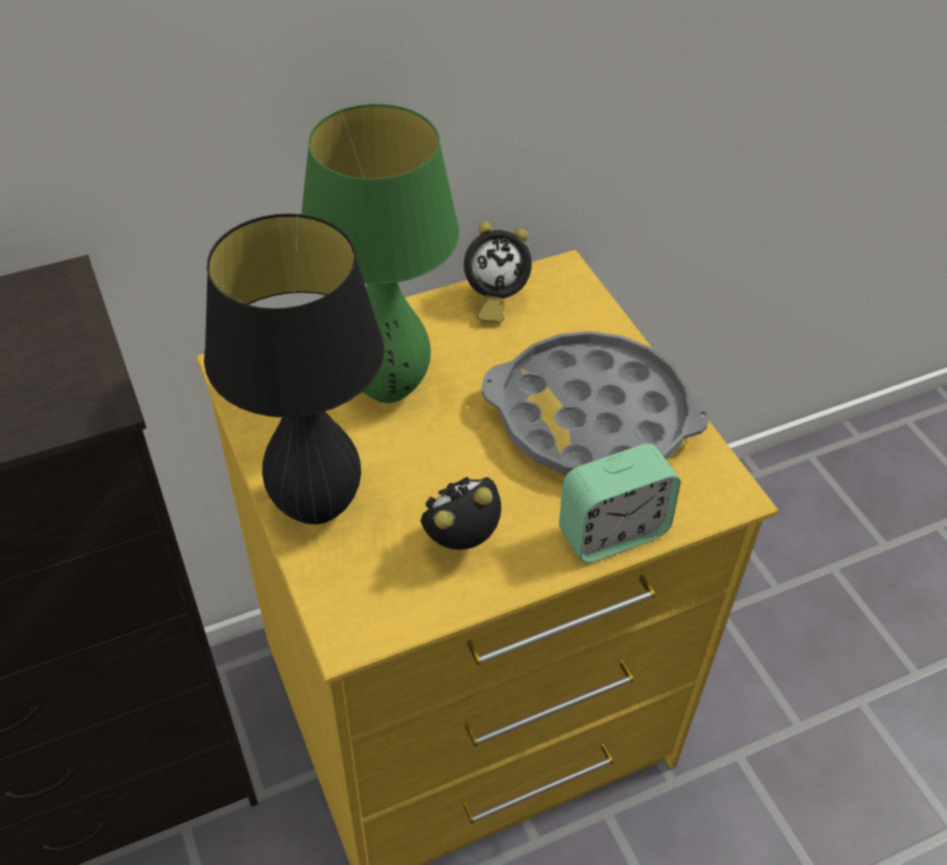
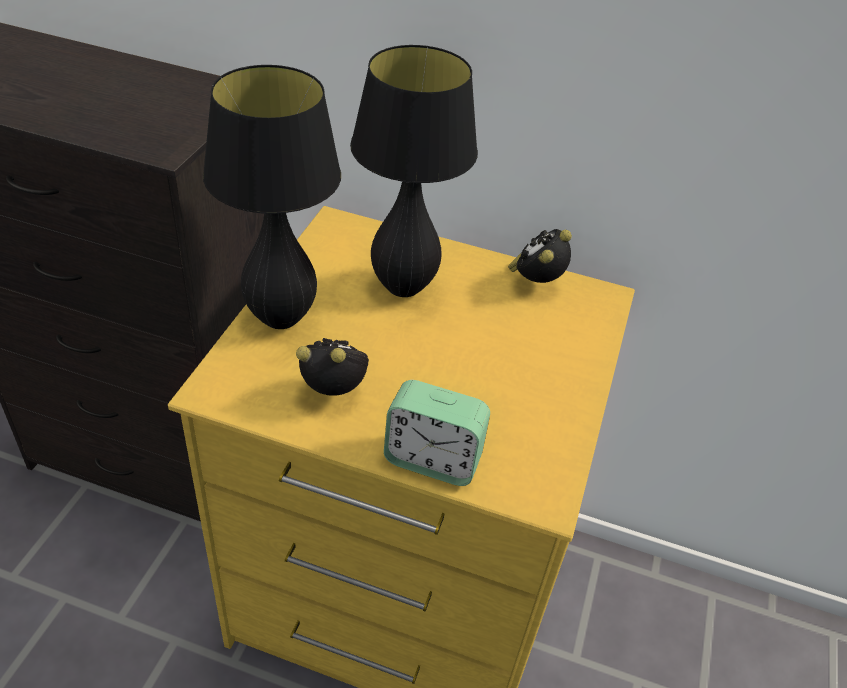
camera: 40 degrees right, 5 degrees down
(388, 389) = (403, 287): green table lamp -> black table lamp
(493, 299) = (536, 282): alarm clock -> alarm clock turned 90 degrees clockwise
(592, 418) = (510, 388): grey tray -> none

